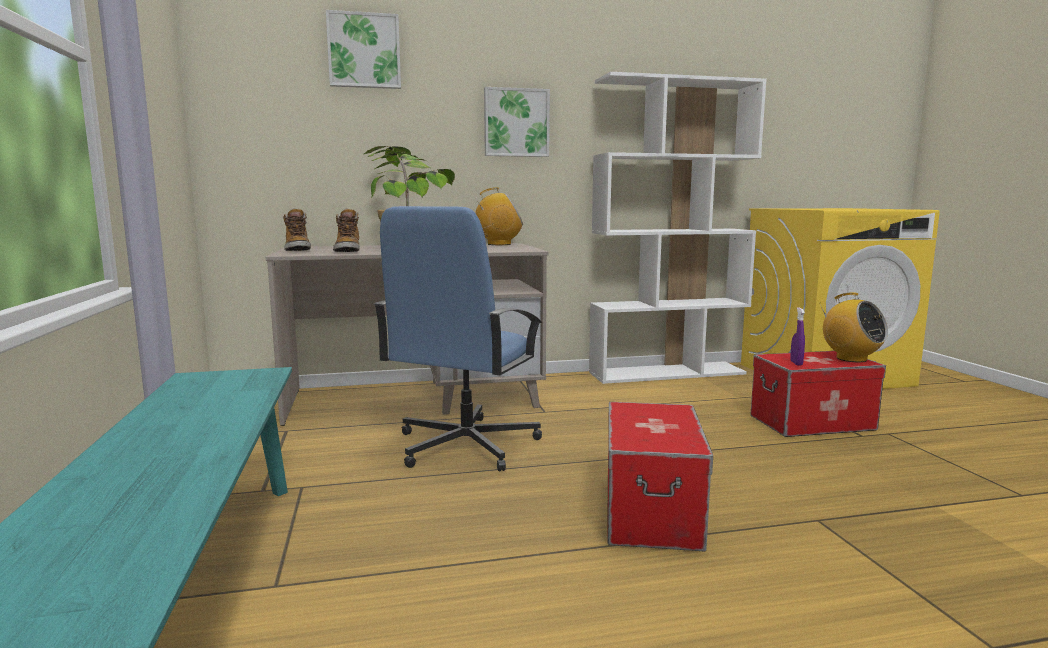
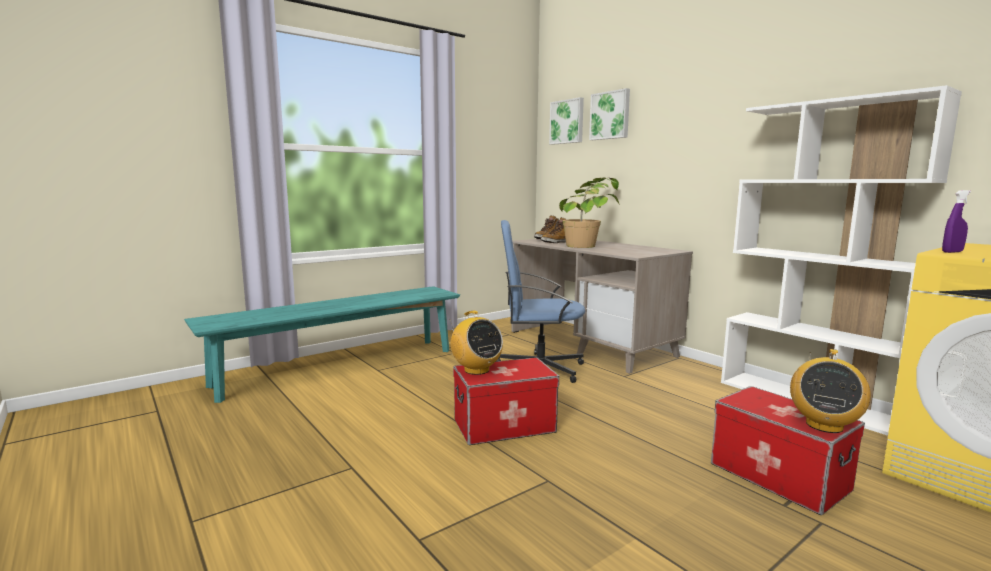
camera: 65 degrees right, 0 degrees up
(498, 244) = (664, 250): radio -> radio (476, 370)
(516, 123) = (699, 155): picture -> picture (567, 122)
(796, 363) = (747, 402): purple spray bottle -> purple spray bottle (952, 252)

